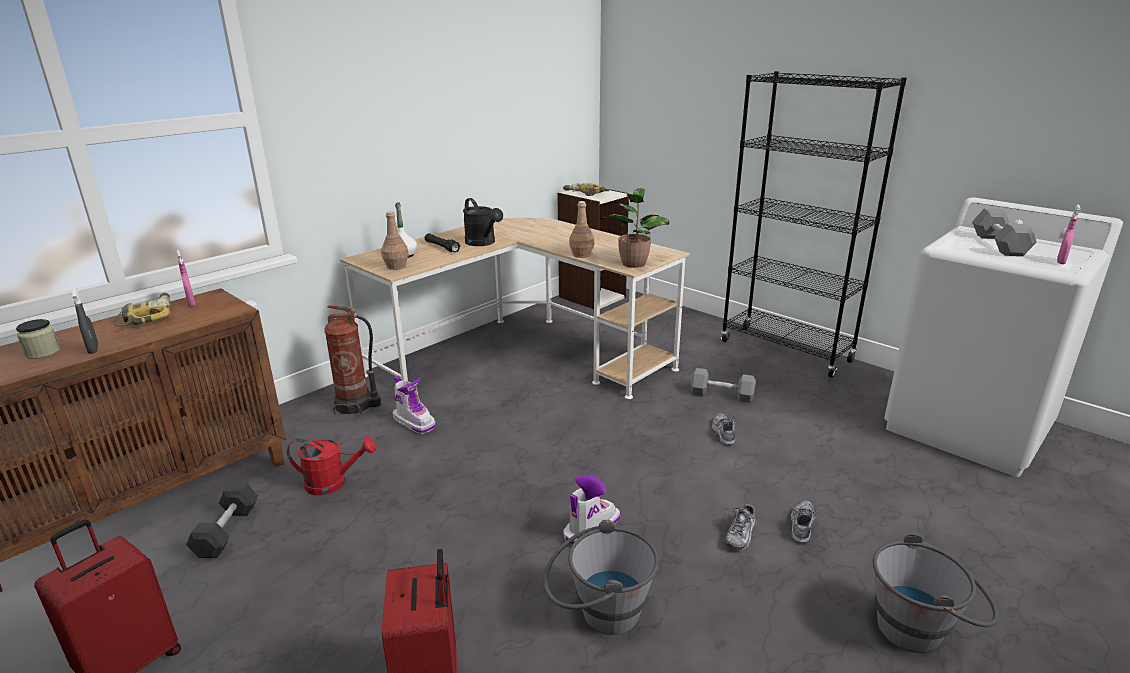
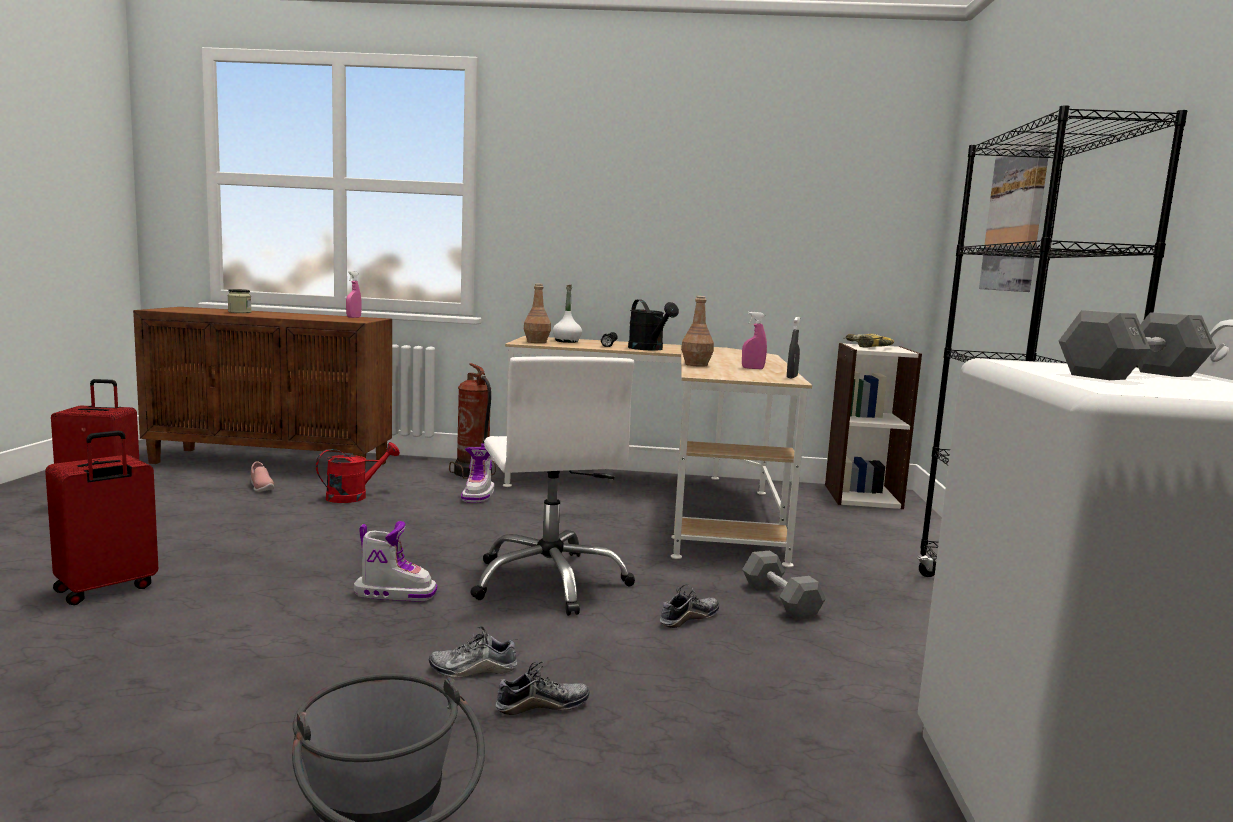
camera: 50 degrees right, 15 degrees down
(93, 349) = (254, 315): grey spray bottle -> grey spray bottle (792, 377)
(147, 317) = (318, 315): power drill -> none
(227, 531) = (261, 488): black dumbbell -> pink shoe
(333, 483) = (354, 496): red watering can -> red watering can turned 90 degrees counterclockwise
(483, 243) = (649, 349): black watering can -> black watering can turned 45 degrees counterclockwise
(598, 613) = (258, 625): grey bucket -> none
(627, 457) = (550, 582): none -> white office chair
(633, 263) = (718, 375): potted plant -> none
(715, 103) = (1017, 216): none -> picture
(1061, 262) = (1161, 391): pink spray bottle -> pink spray bottle (752, 368)

